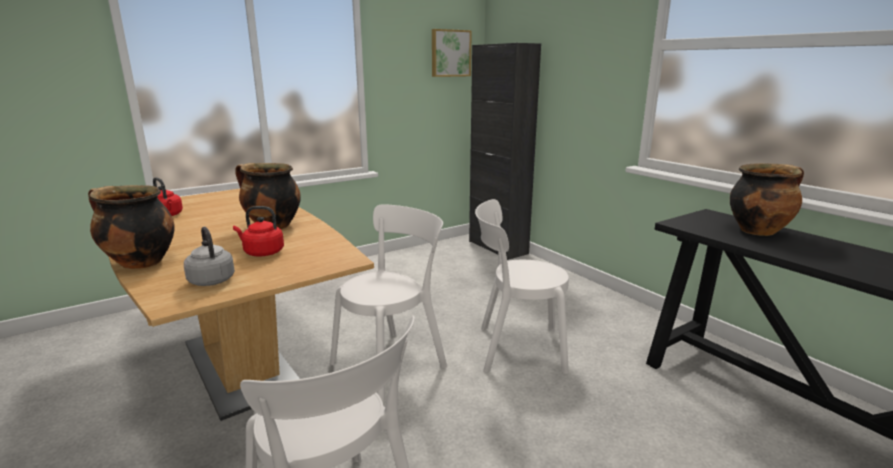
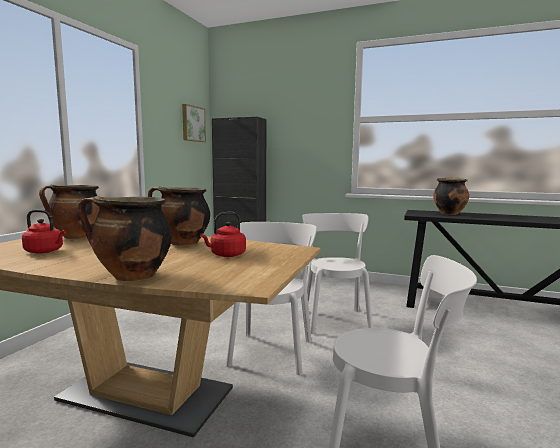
camera: 35 degrees left, 10 degrees down
(211, 279) = (237, 272): grey kettle -> none
(224, 200) = (76, 237): none -> cooking pot
(515, 348) = (335, 319): white chair -> white chair turned 120 degrees clockwise

